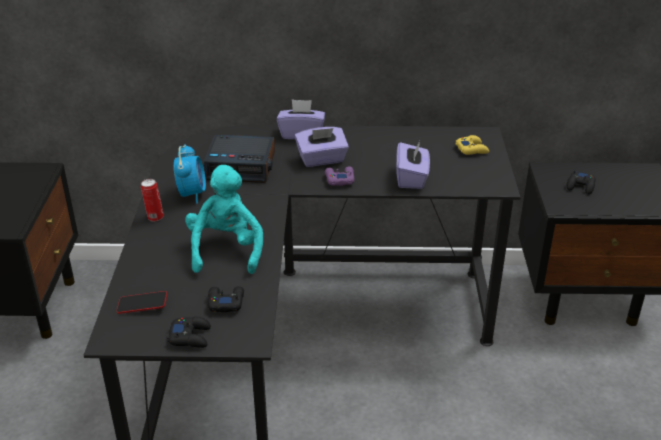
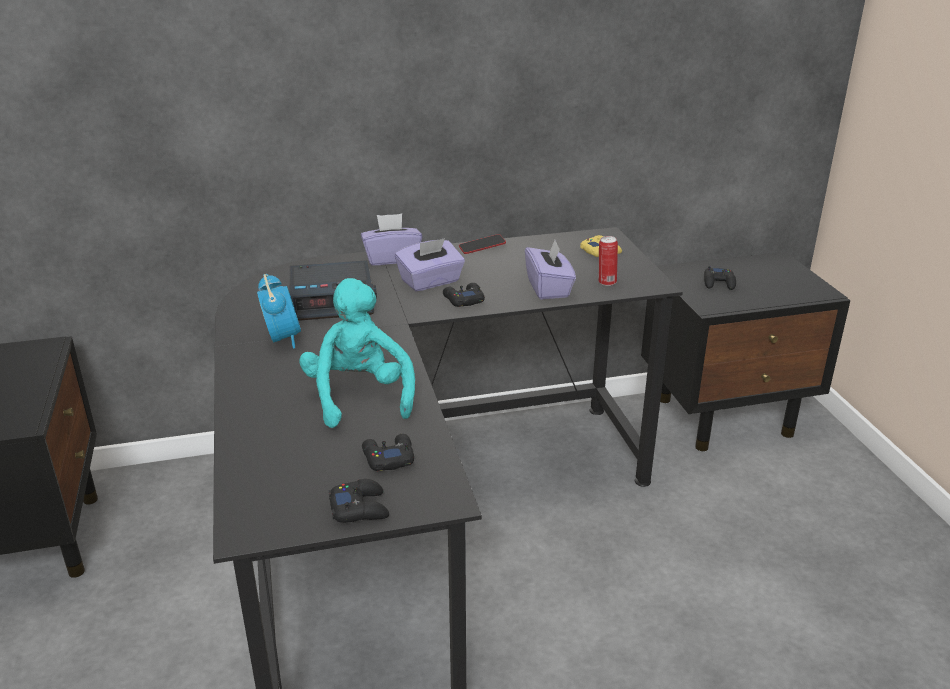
camera: 15 degrees left, 5 degrees down
(142, 305) = (273, 480): phone -> phone (482, 247)
(154, 217) = (243, 372): can -> can (606, 282)
(339, 179) = (463, 300): purple game controller -> black game controller

